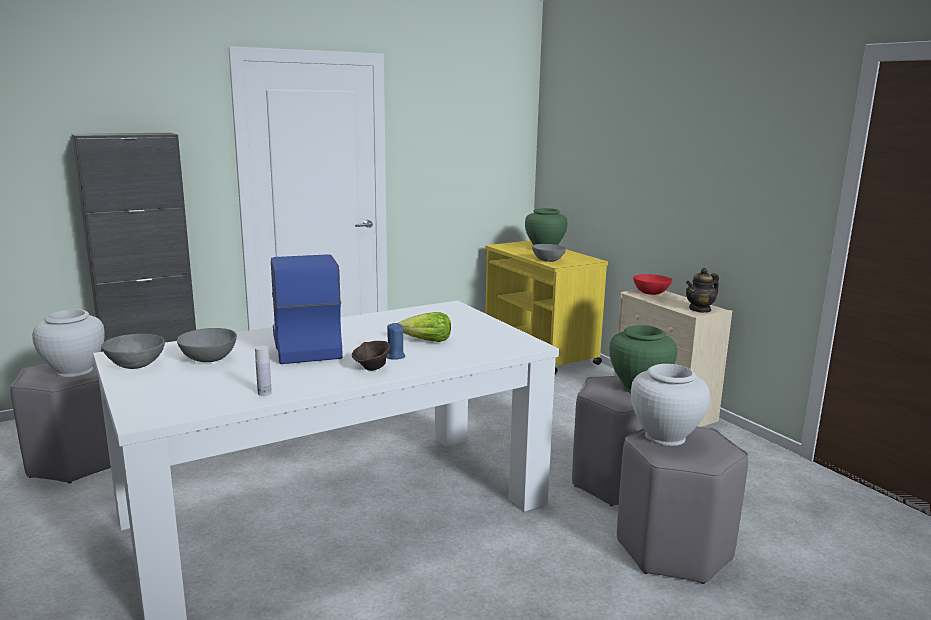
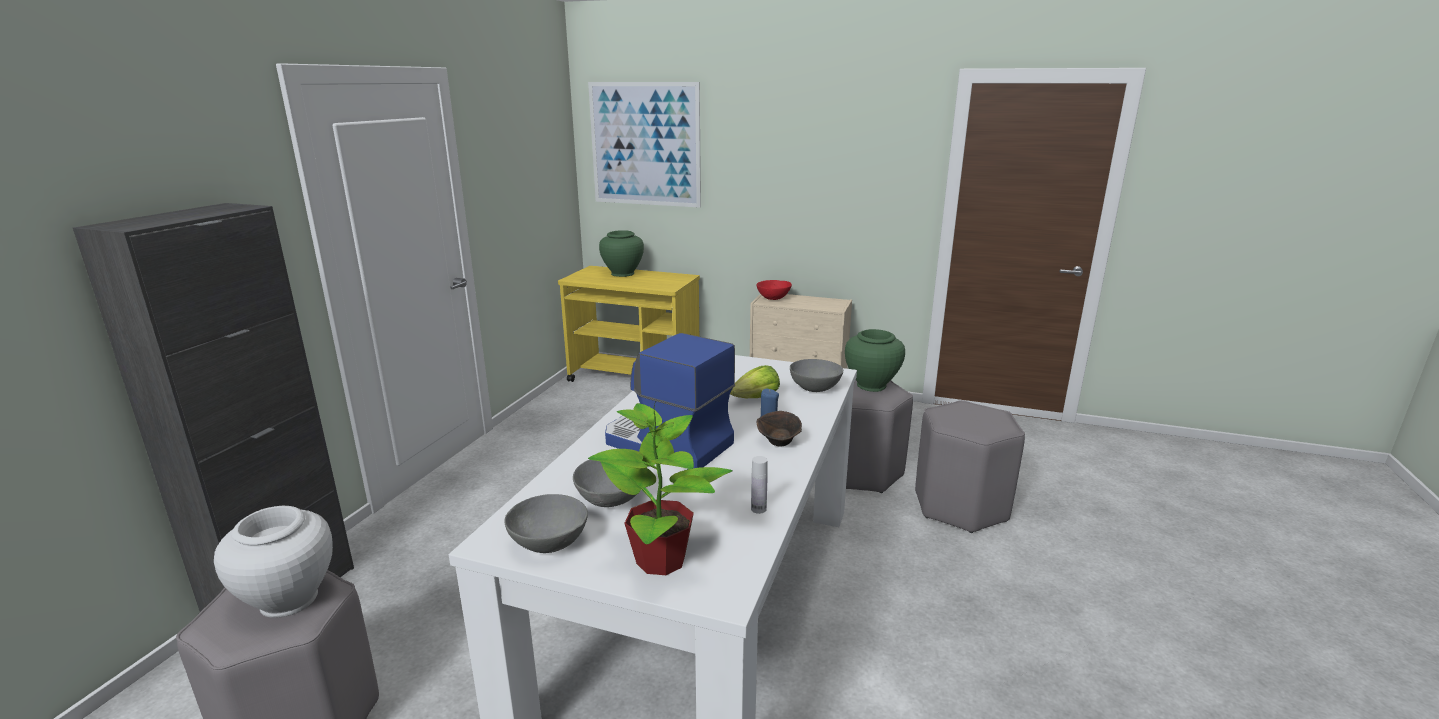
camera: 40 degrees left, 5 degrees up
(158, 393) = (662, 560): none -> potted plant
(548, 260) = (652, 285): grey bowl -> grey bowl (815, 388)
(582, 129) = (645, 144): none -> picture
(665, 437) = (956, 419): white vase -> none
(700, 309) = (832, 304): teapot -> none

